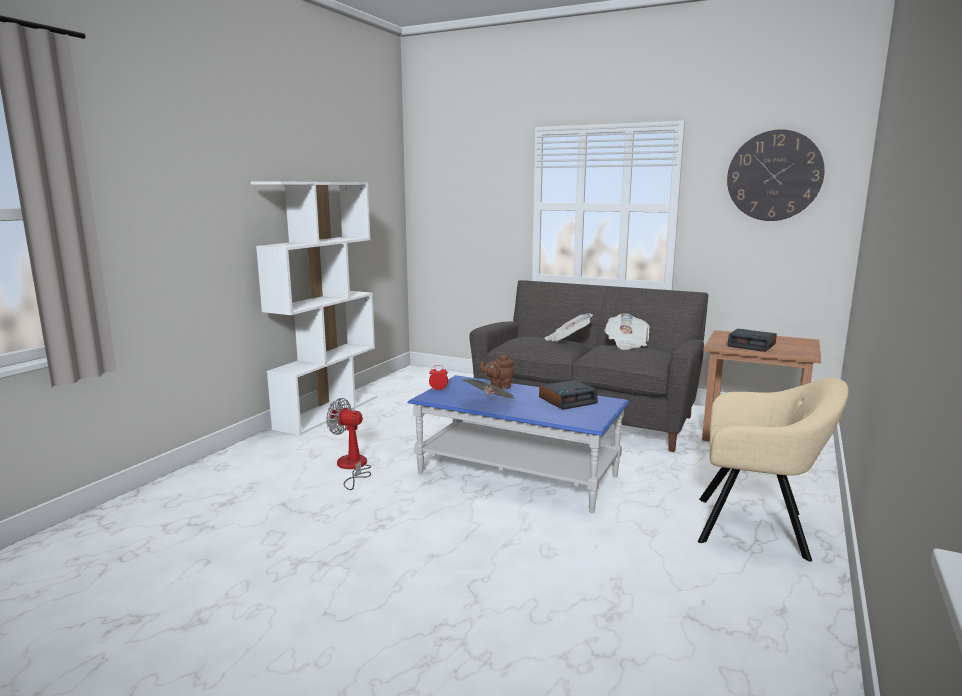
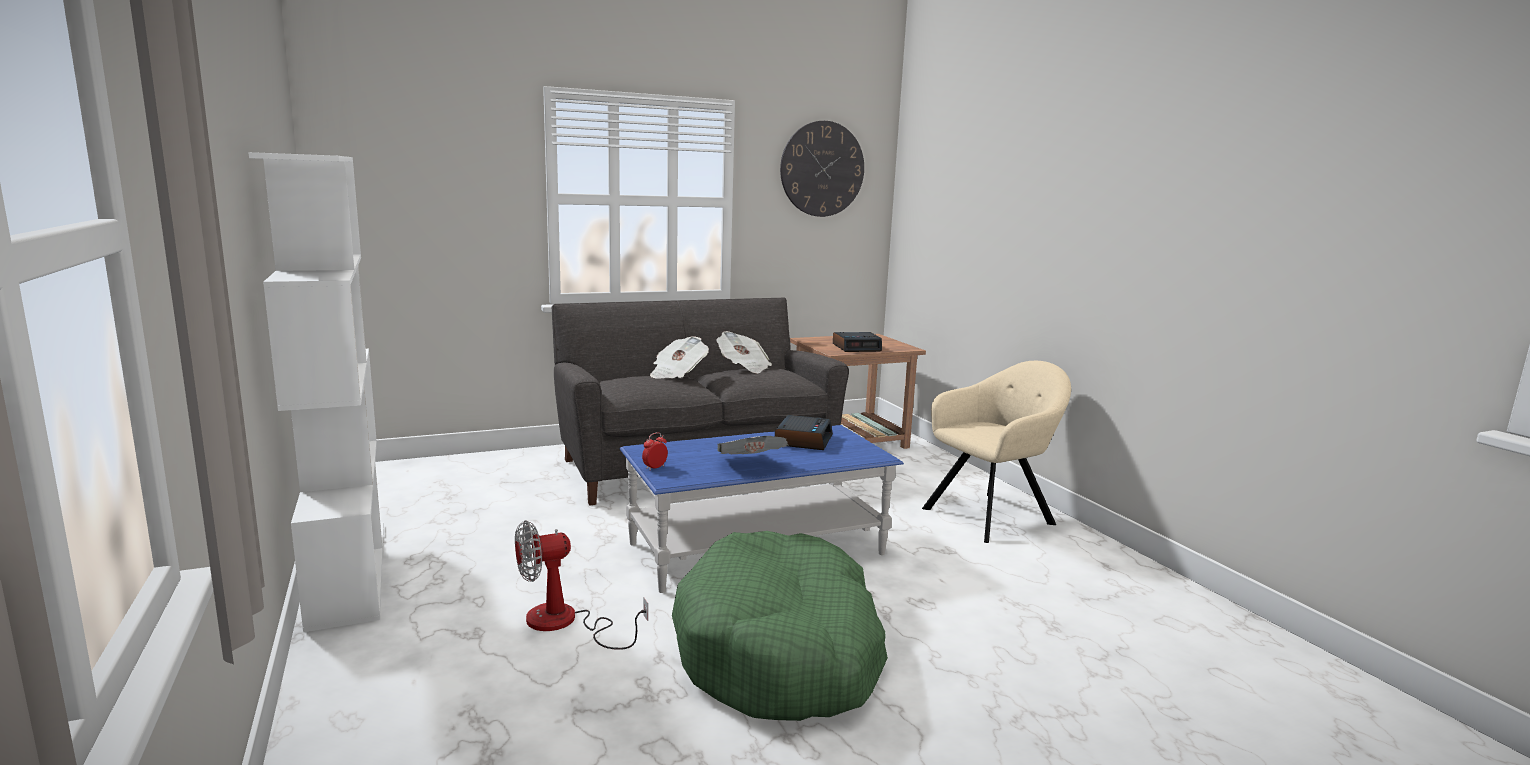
camera: 50 degrees left, 0 degrees up
(408, 528) = (780, 651): none -> green dog bed
(498, 387) = (706, 445): brown teapot -> none

